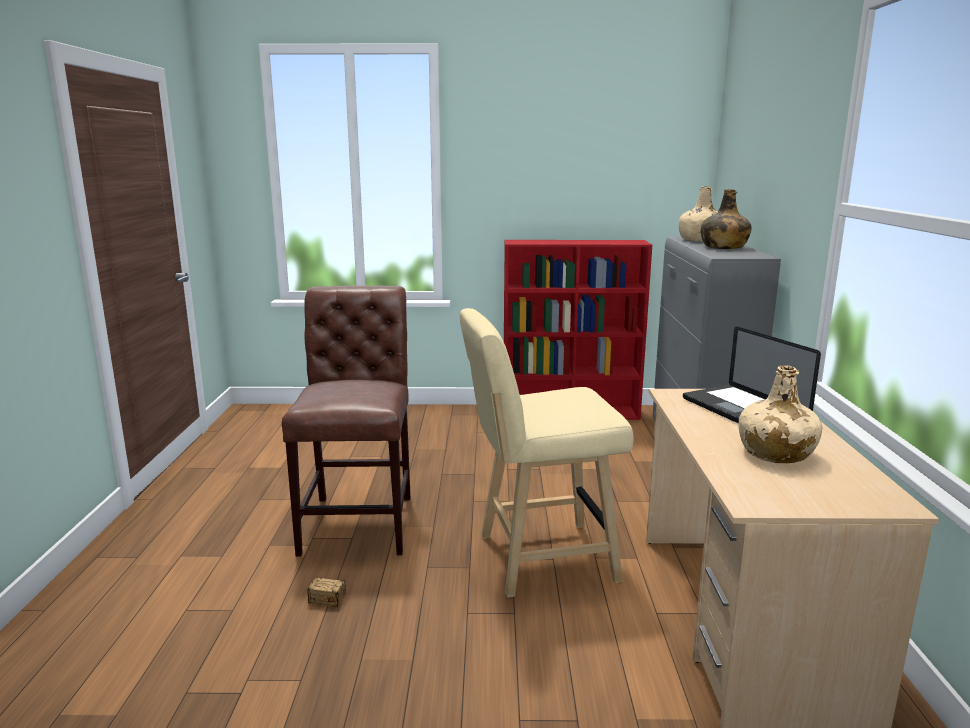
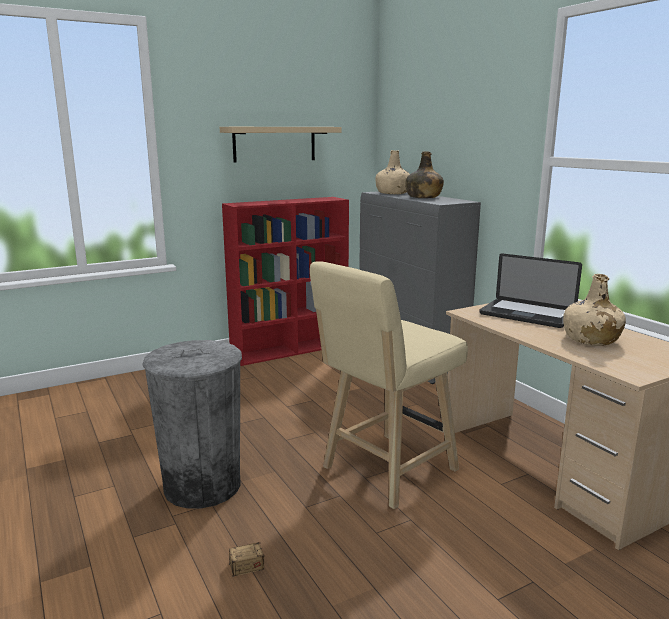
camera: 30 degrees left, 0 degrees up
(360, 520) = (202, 485): brown chair -> grey trash can
(573, 176) = (274, 144): none -> beige shelf

